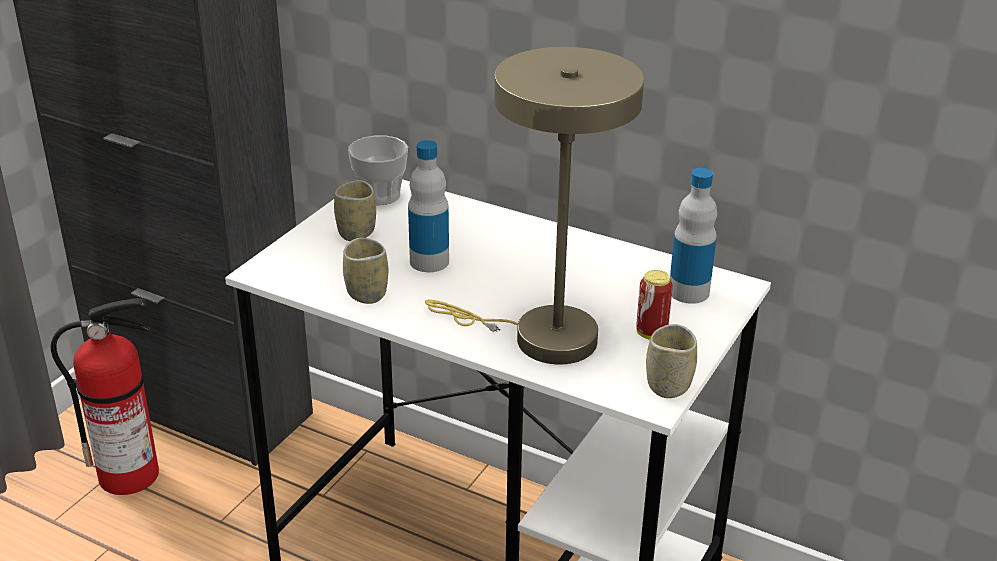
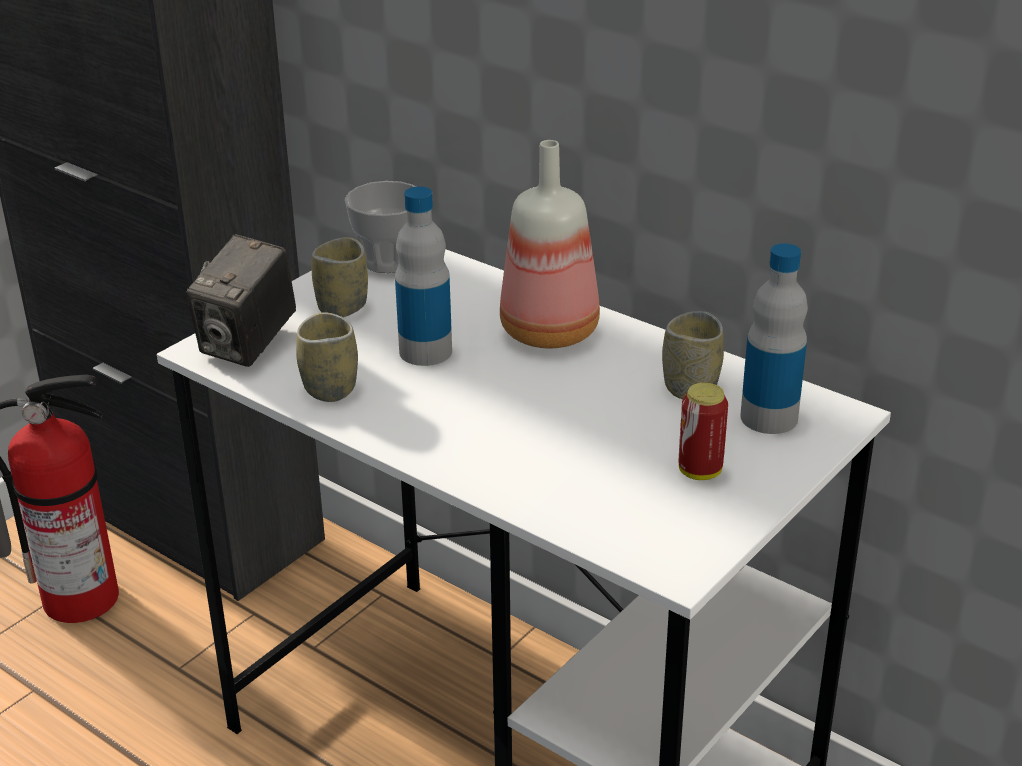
camera: 10 degrees right, 0 degrees up
(294, 265) = (248, 344): none -> camera
(517, 240) = (552, 331): none -> bottle
(541, 337) = (544, 465): beige table lamp -> none
(668, 385) = (703, 547): cup -> cup (690, 386)

